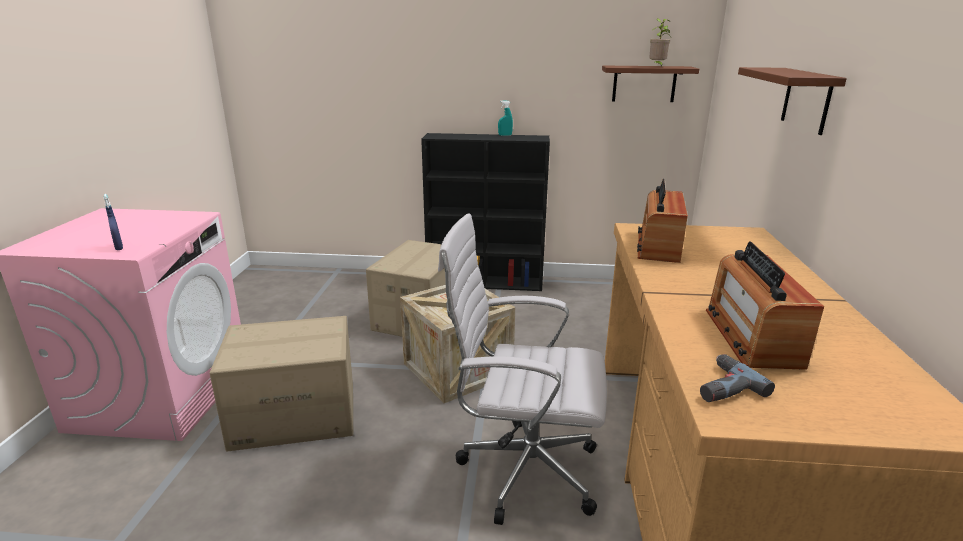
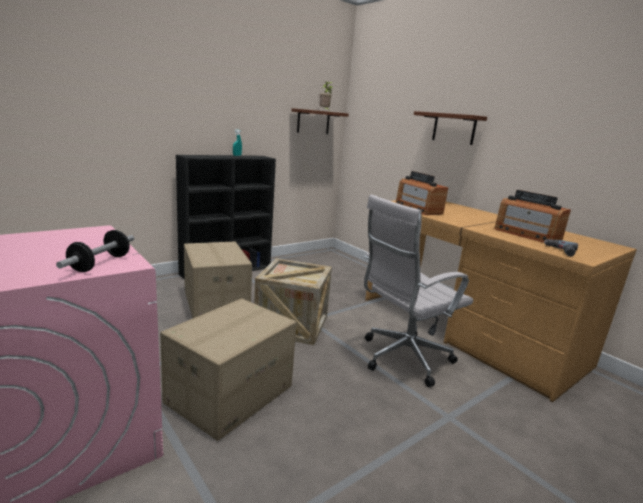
camera: 45 degrees left, 5 degrees down
(119, 247) = (100, 263): blue spray bottle -> dumbbell

